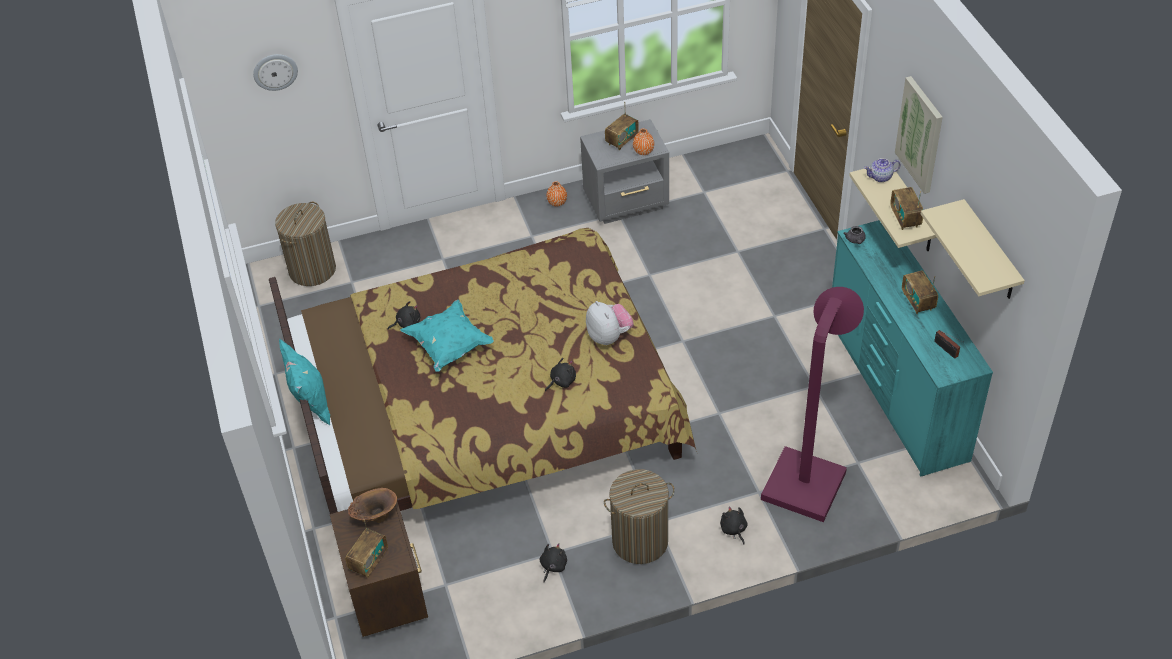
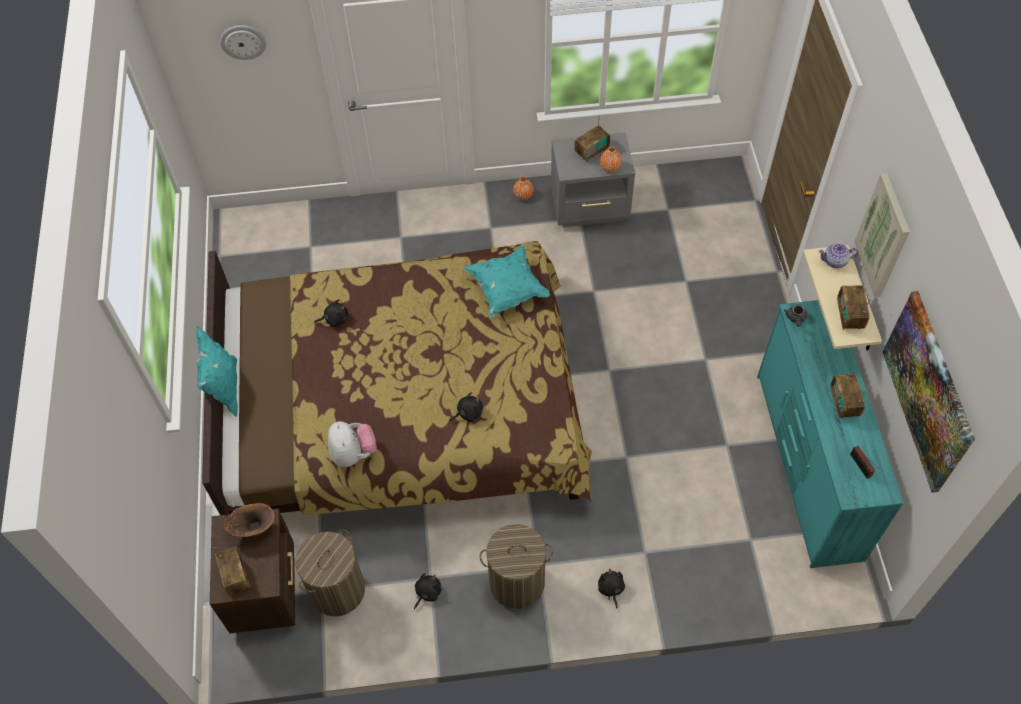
camera: 10 degrees right, 10 degrees up
(312, 269) = (277, 226): laundry basket -> laundry basket (337, 589)
(369, 561) = (235, 577): radio -> radio turned 60 degrees counterclockwise
(449, 346) = (369, 352): turquoise pillow -> turquoise pillow (507, 290)
(609, 336) = (526, 371): plush toy -> plush toy (353, 453)
(808, 476) = (697, 544): purple floor lamp -> none
(990, 253) = (928, 391): beige shelf -> picture

